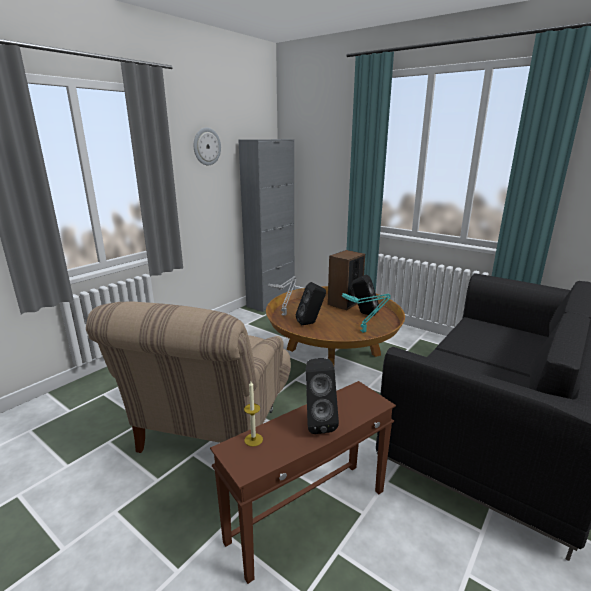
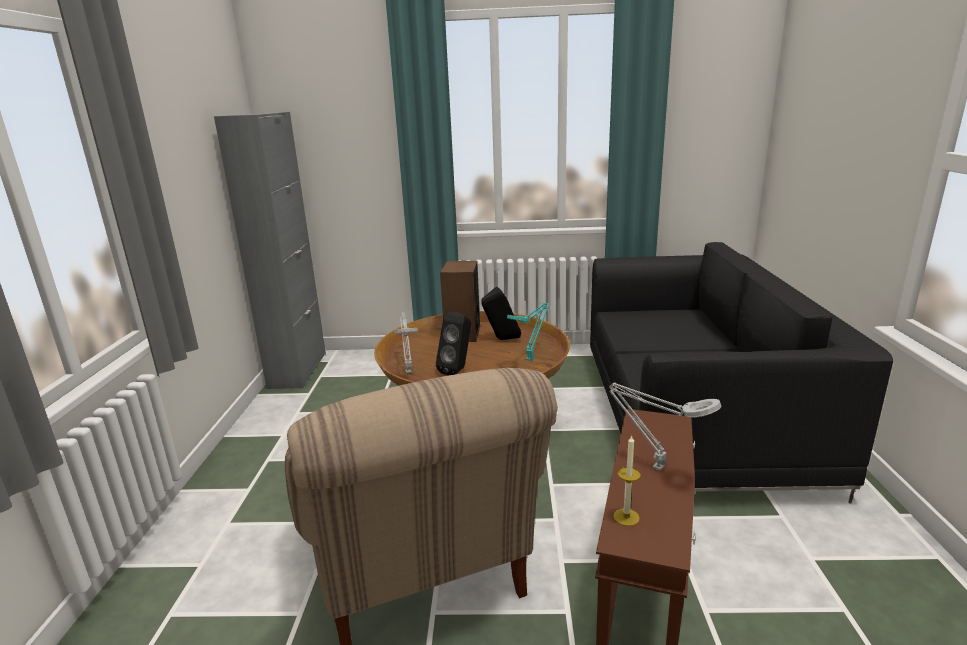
camera: 35 degrees left, 0 degrees up
(206, 146) = (177, 131): wall clock -> none
(317, 422) = (655, 466): black speaker -> grey table lamp

